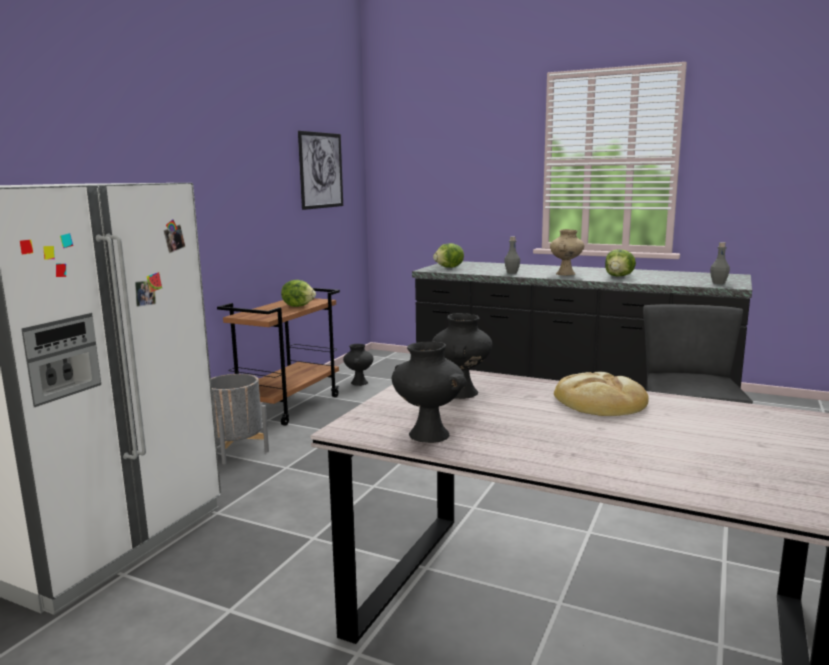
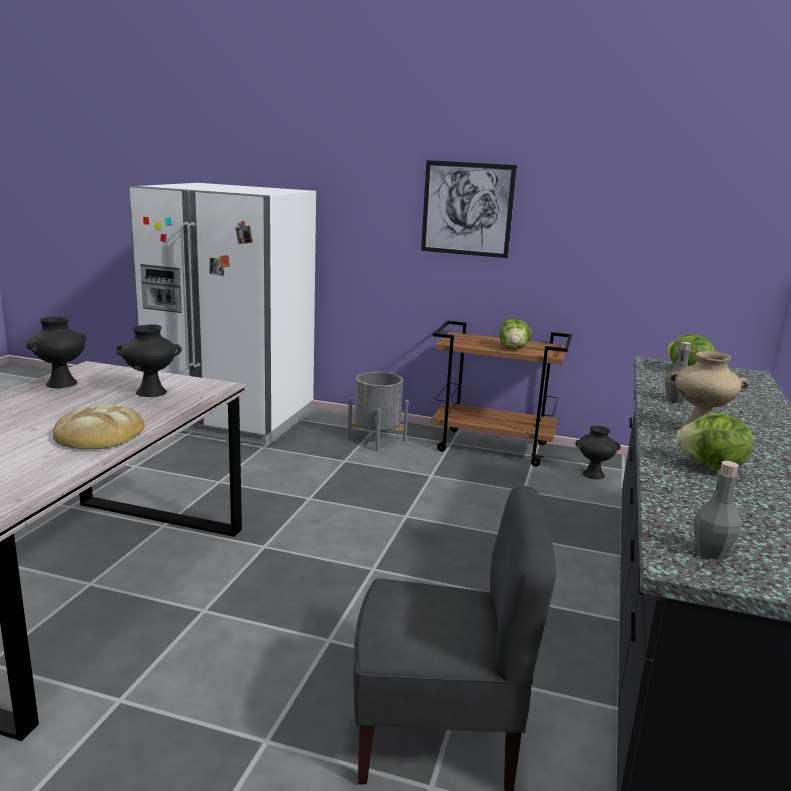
camera: 80 degrees right, 5 degrees up
(321, 170) = (672, 205): picture -> picture (467, 209)

